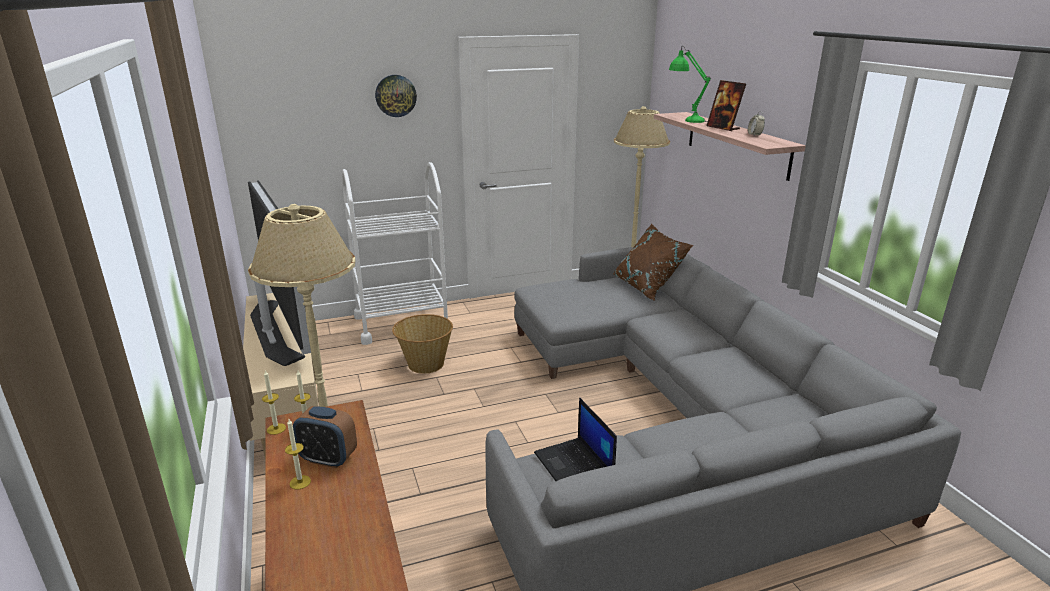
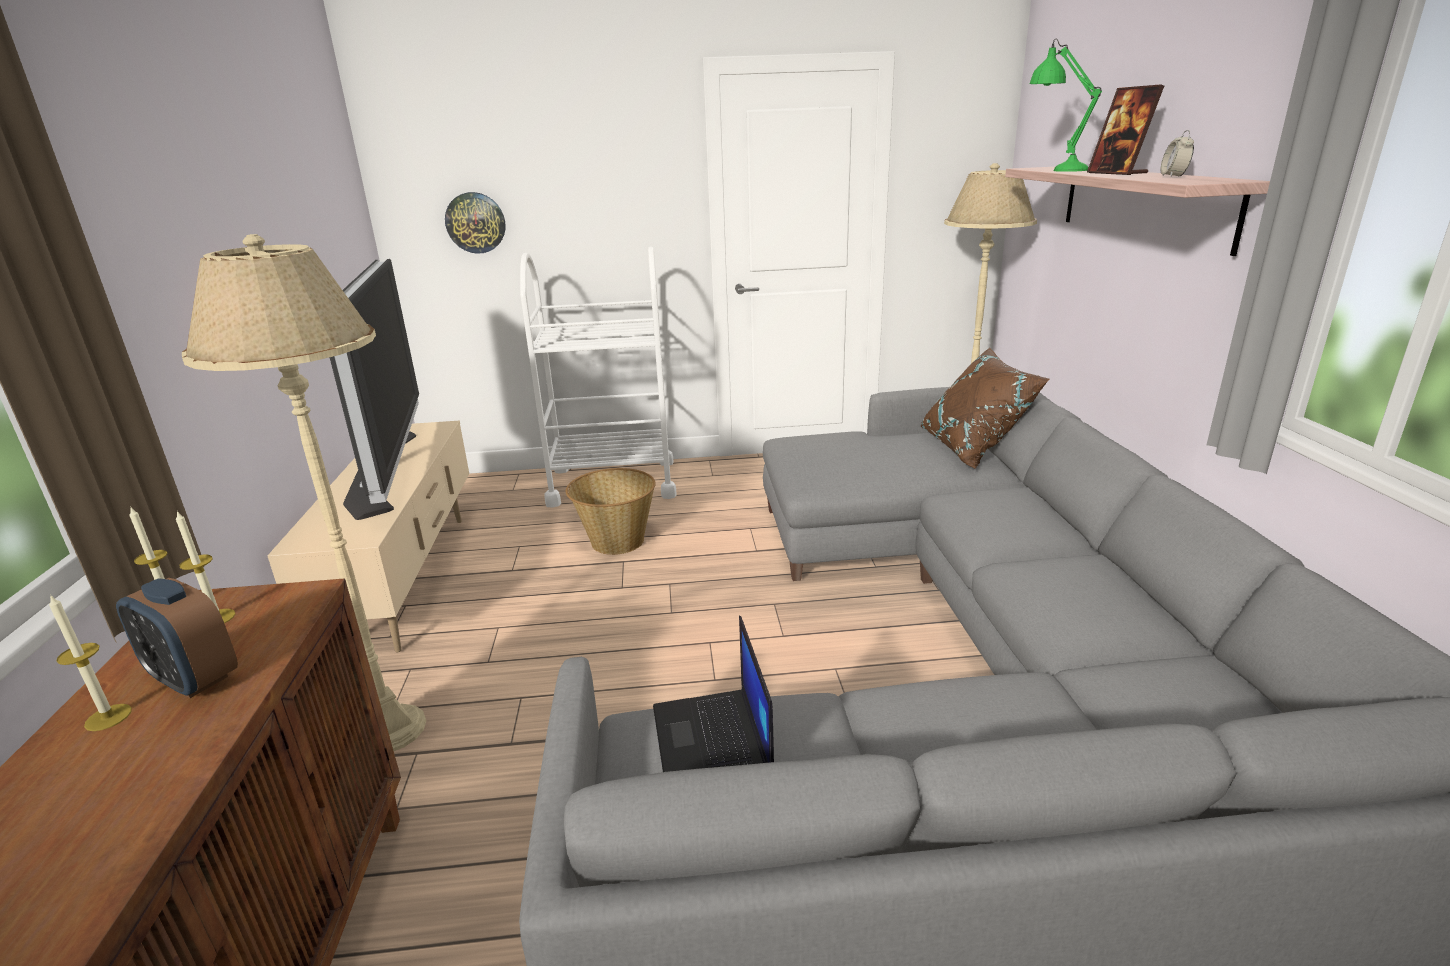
camera: 15 degrees right, 0 degrees up
(395, 96) = (609, 149): wall clock -> wall clock (475, 223)

